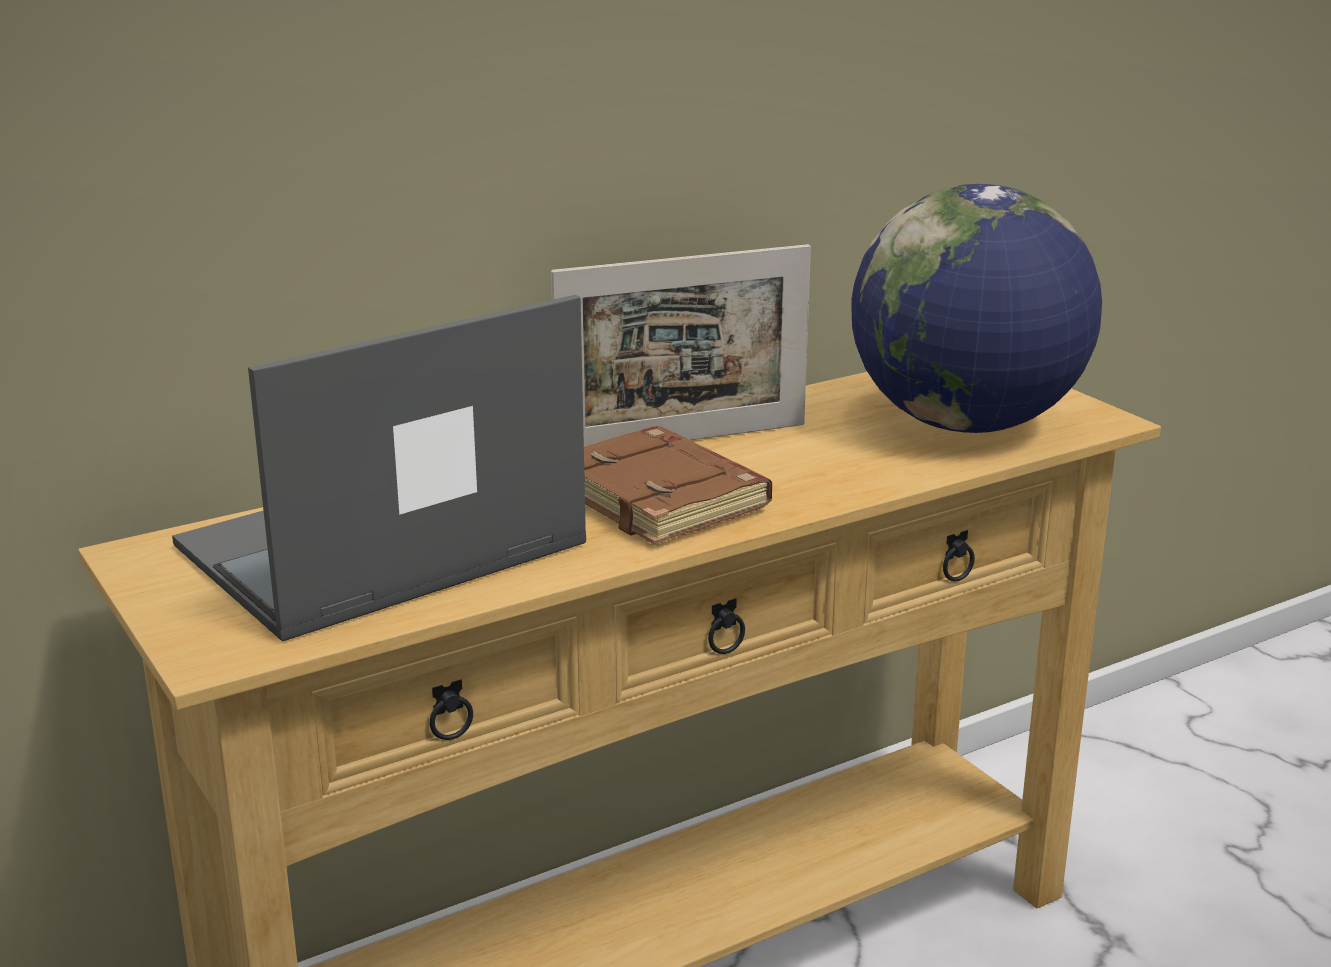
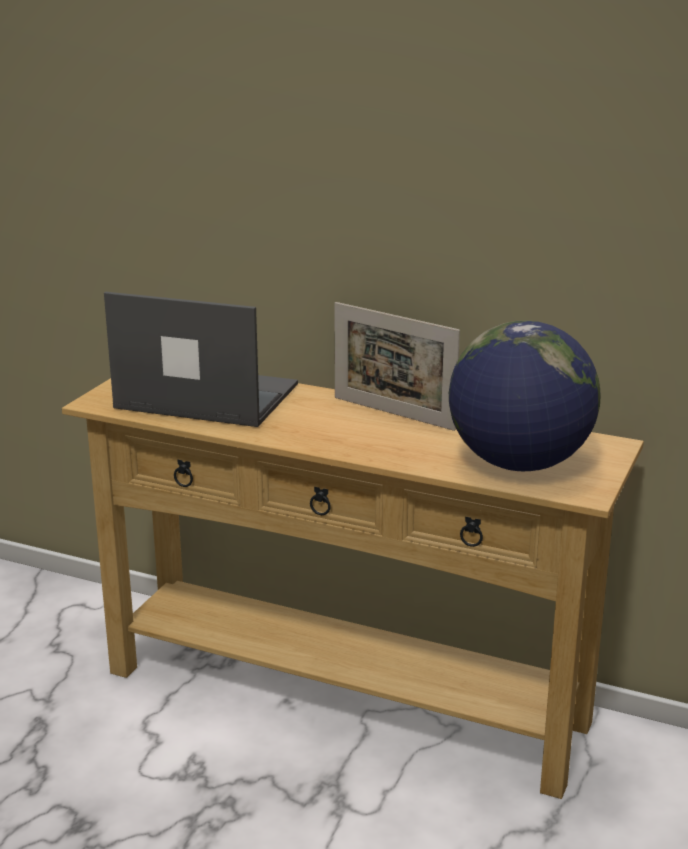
camera: 55 degrees right, 0 degrees up
(662, 499) = (322, 427): brown book -> none

